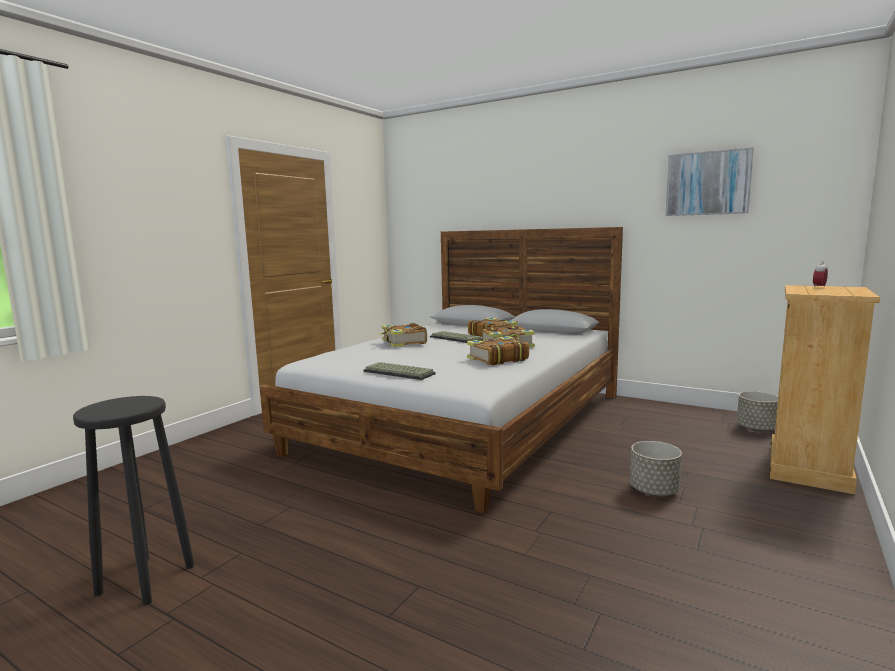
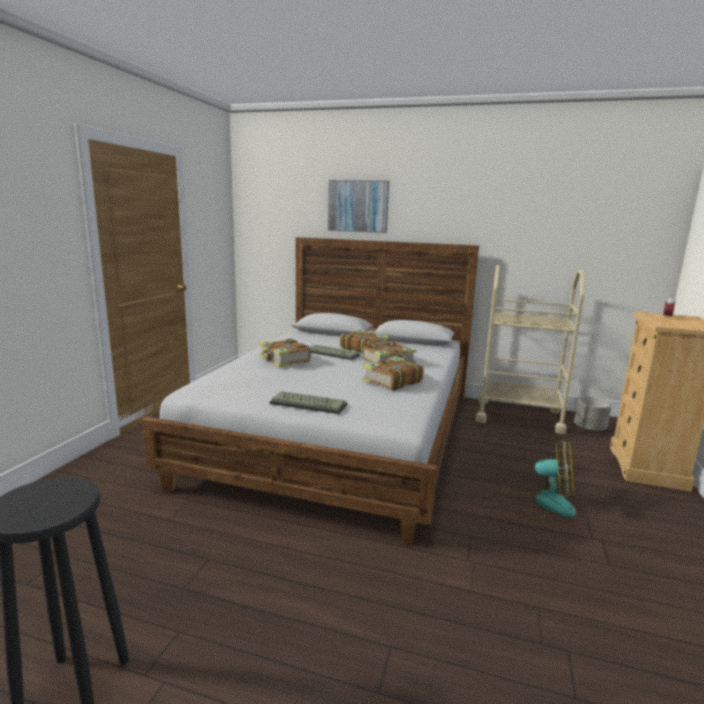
camera: 15 degrees left, 5 degrees up
(654, 491) = (544, 502): grey planter -> fan
(672, 414) = (518, 416): none -> beige cart
(707, 183) = (557, 211): picture -> picture (358, 206)

